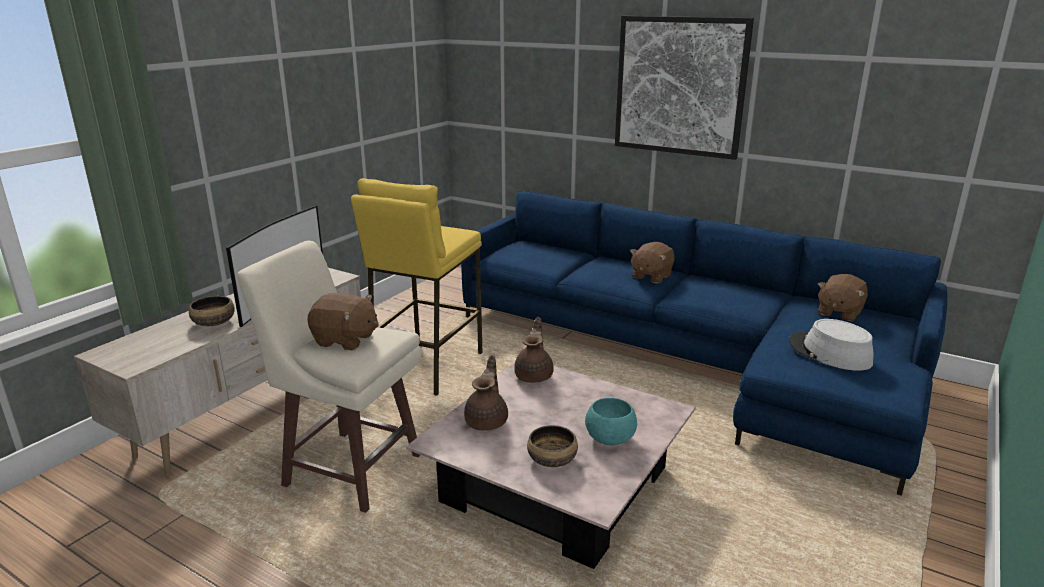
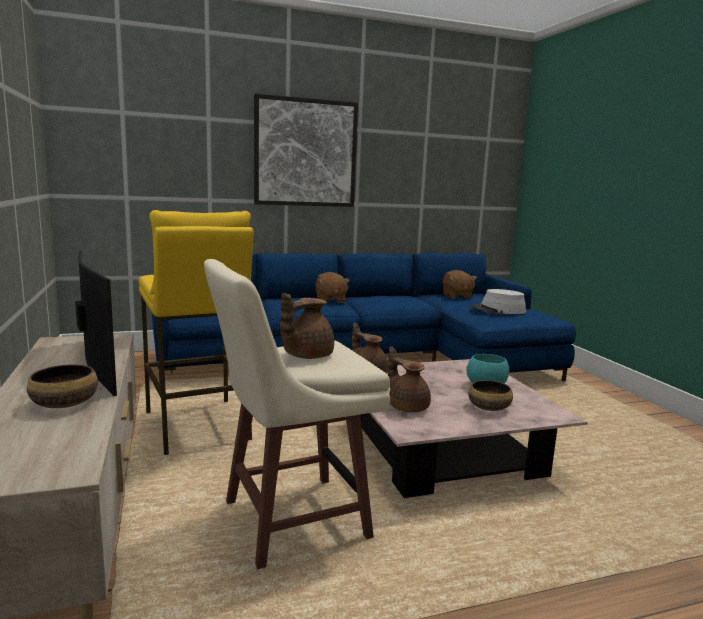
camera: 50 degrees left, 10 degrees down
(345, 340) = (305, 356): brown plush toy -> brown teapot

